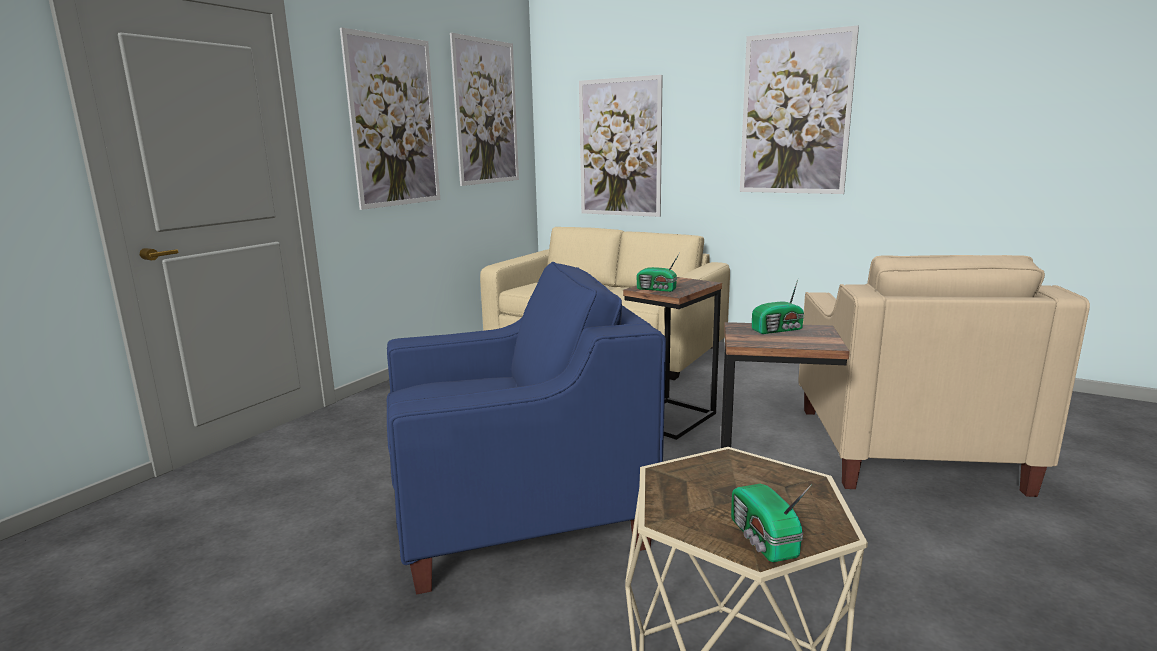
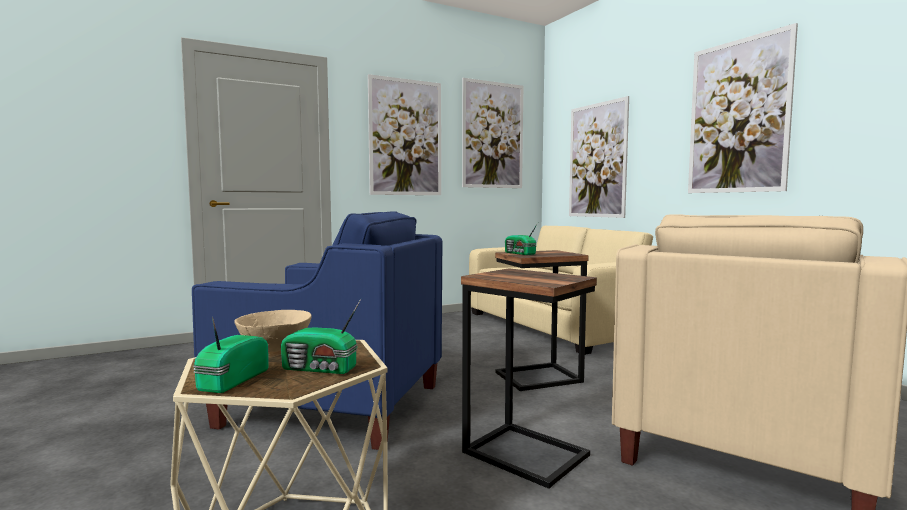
camera: 30 degrees right, 10 degrees down
(687, 486) = (274, 349): none -> beige bowl
(779, 330) = (535, 274): radio -> radio (321, 369)

